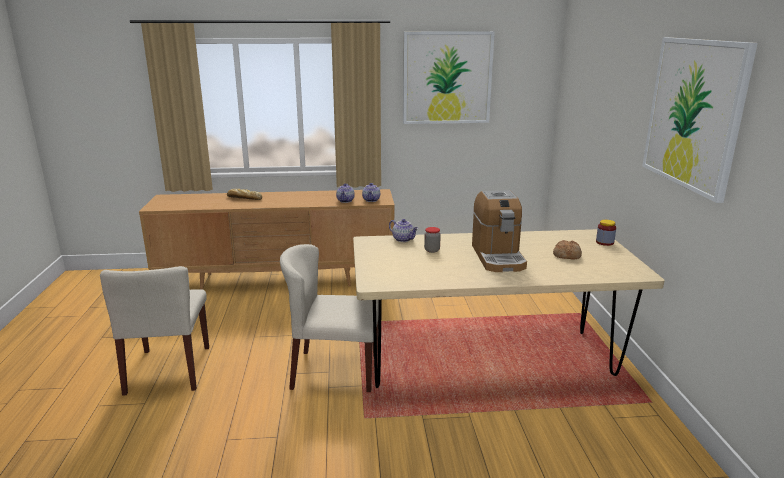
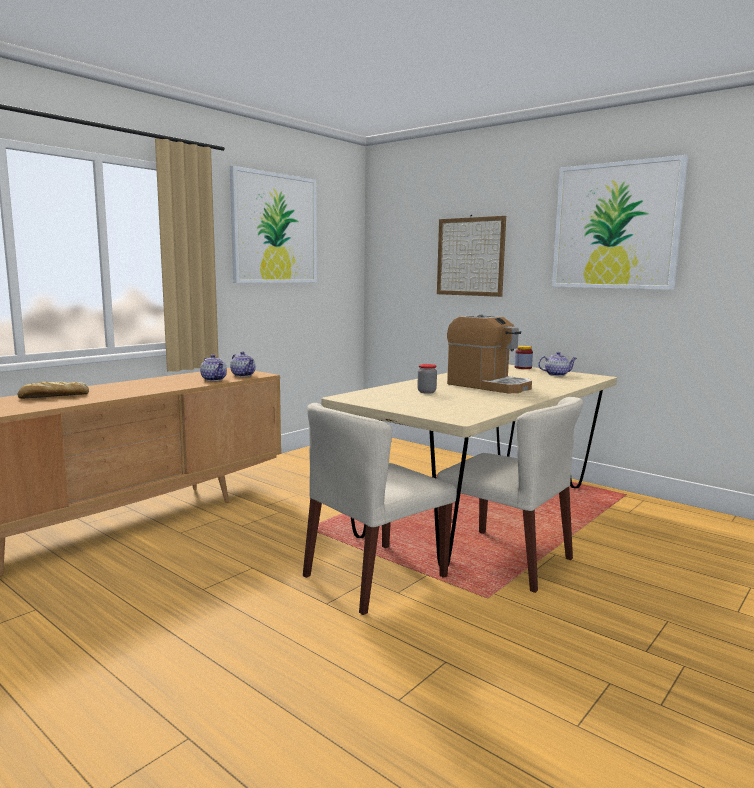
camera: 45 degrees left, 10 degrees down
(169, 370) = (144, 680): beige chair -> beige chair (507, 559)
(403, 239) = (377, 391): teapot -> teapot (556, 374)
(567, 255) = (526, 377): bread -> none
(606, 115) = (470, 255): none -> picture

